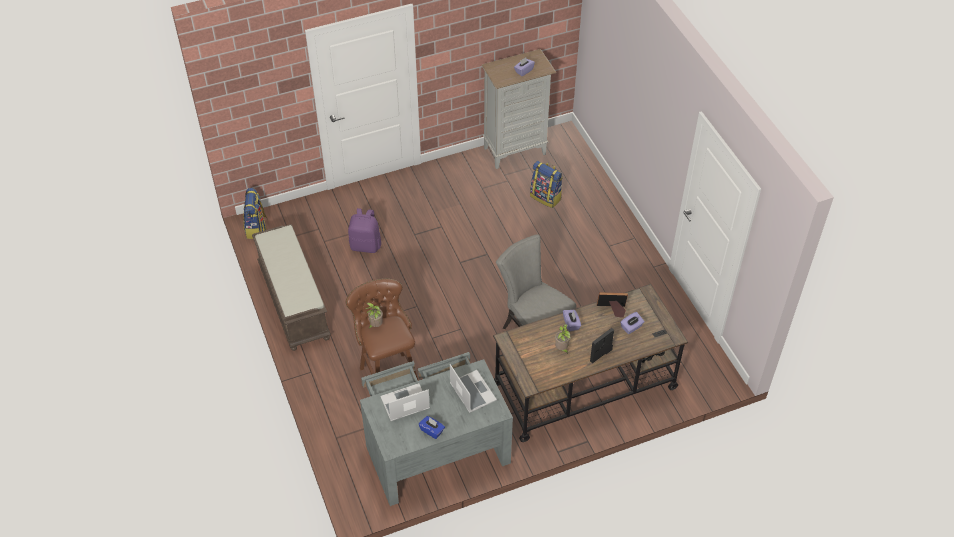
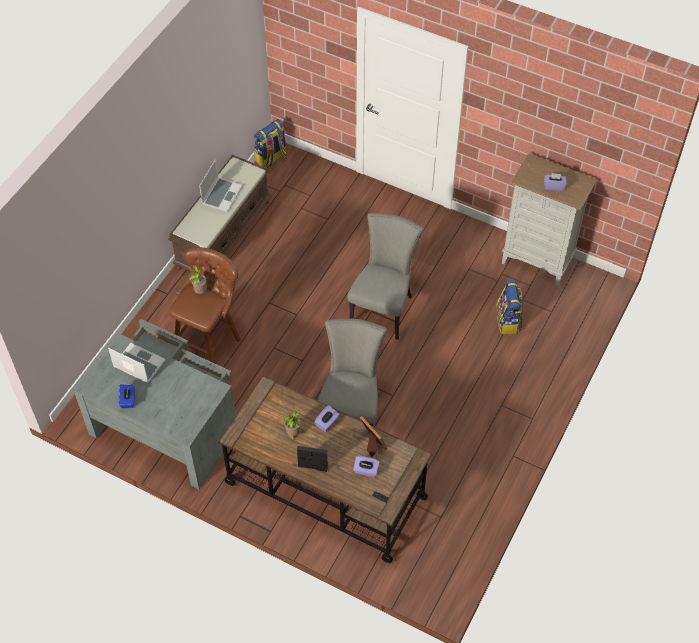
camera: 50 degrees right, 5 degrees up
(366, 245) = (324, 237): purple backpack -> none
(464, 253) = (383, 307): none -> grey chair
(472, 392) = (190, 400): laptop -> laptop (221, 195)

